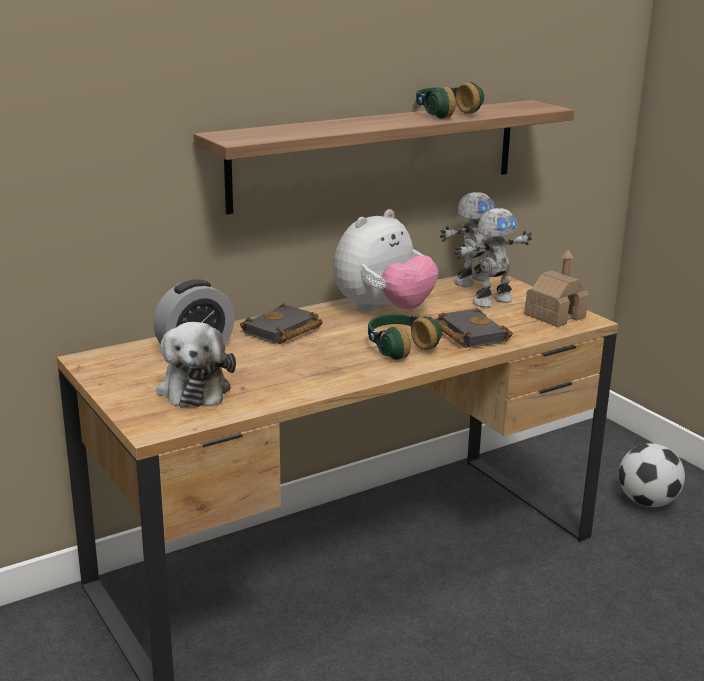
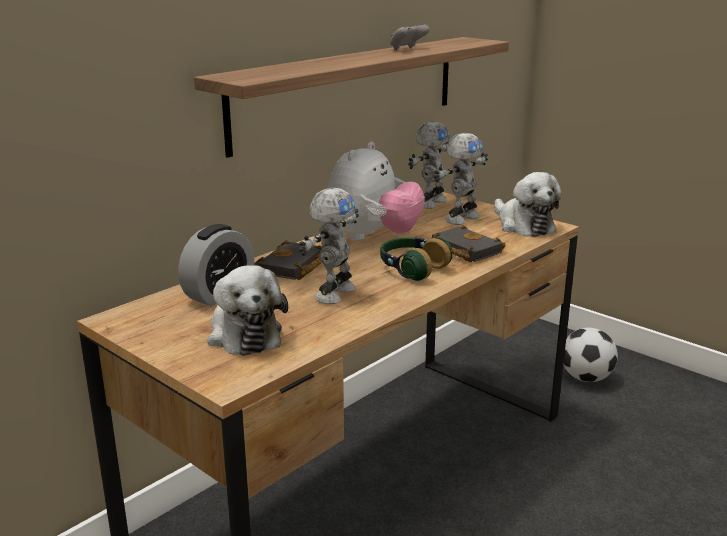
camera: 15 degrees left, 0 degrees up
(303, 362) = (333, 293): none -> toy robot
(444, 114) = (407, 49): headphones -> grey game controller
(555, 316) = (523, 225): toy house -> plush toy

